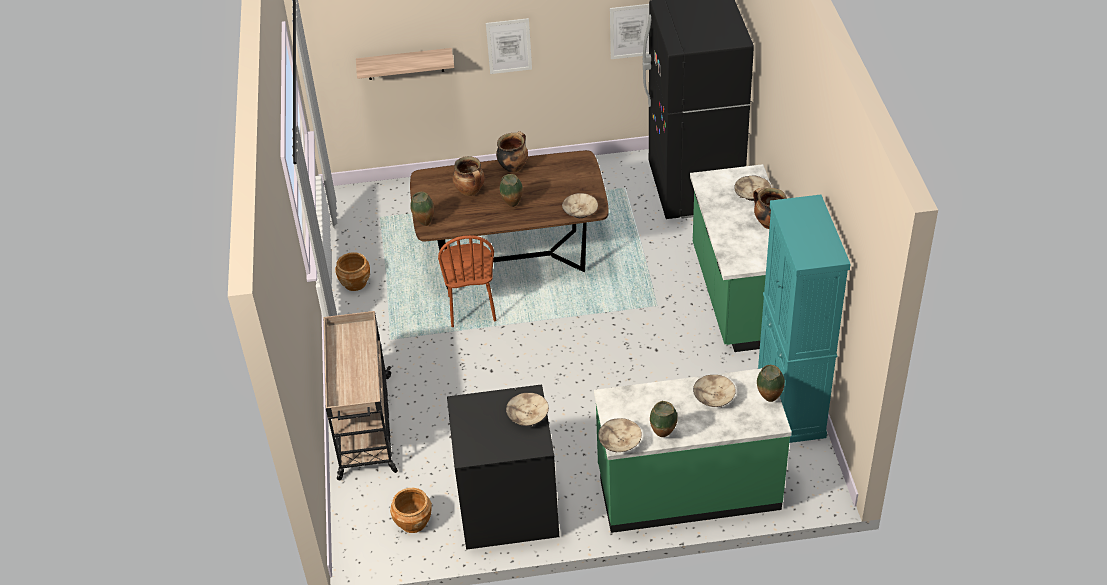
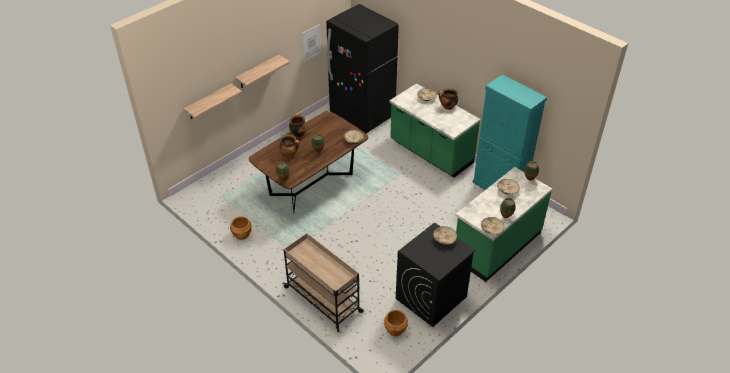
camera: 40 degrees left, 0 degrees up
(471, 309) = (316, 217): brown chair -> none
(509, 46) = (258, 72): picture -> shelf

